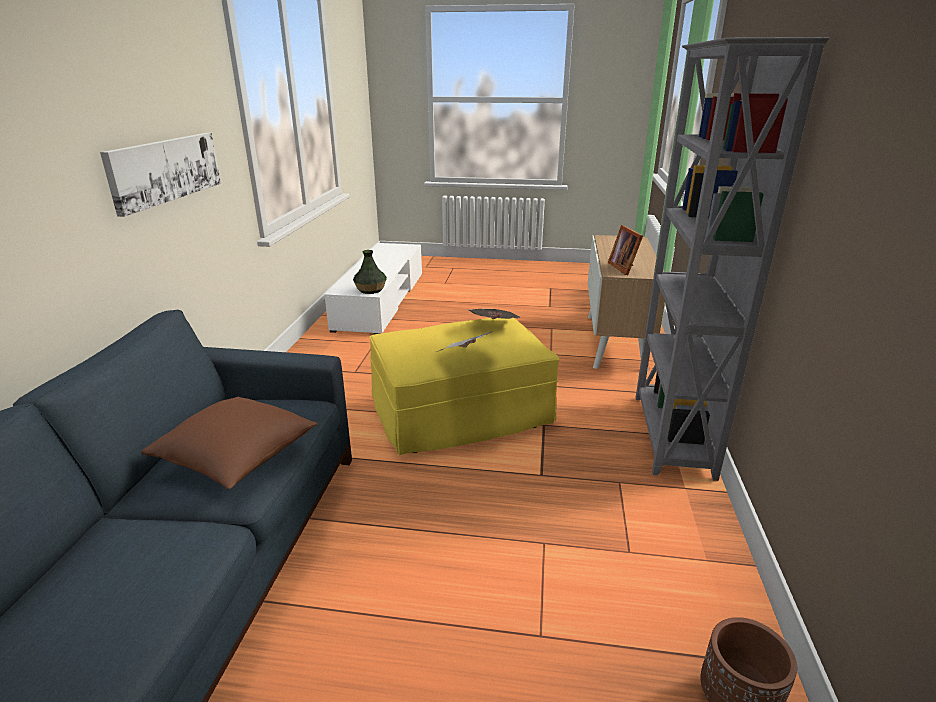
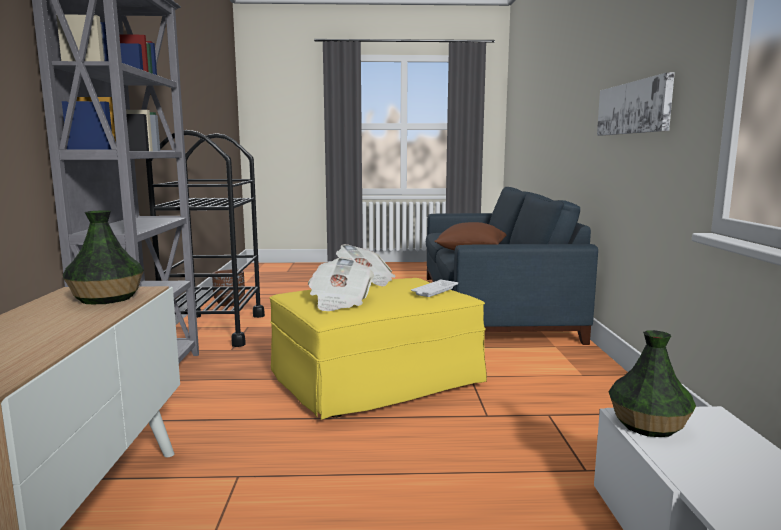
camera: 170 degrees right, 15 degrees down
(409, 333) = (434, 291): none -> white tray
(624, 268) = (106, 298): picture frame -> vase
(677, 545) = (214, 330): none -> black cart

